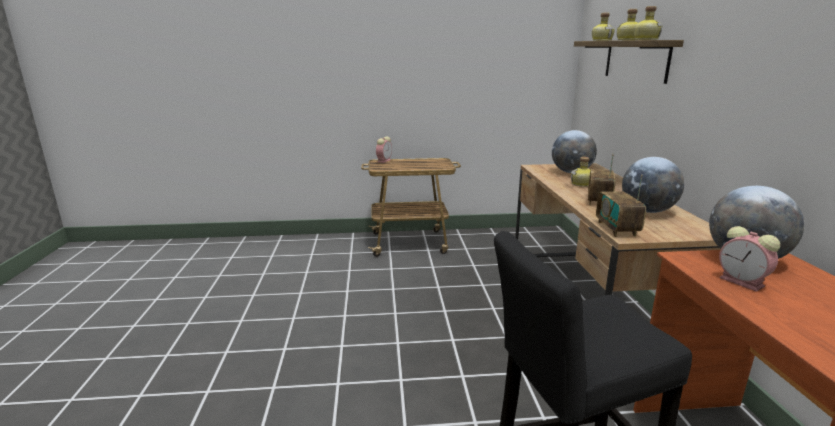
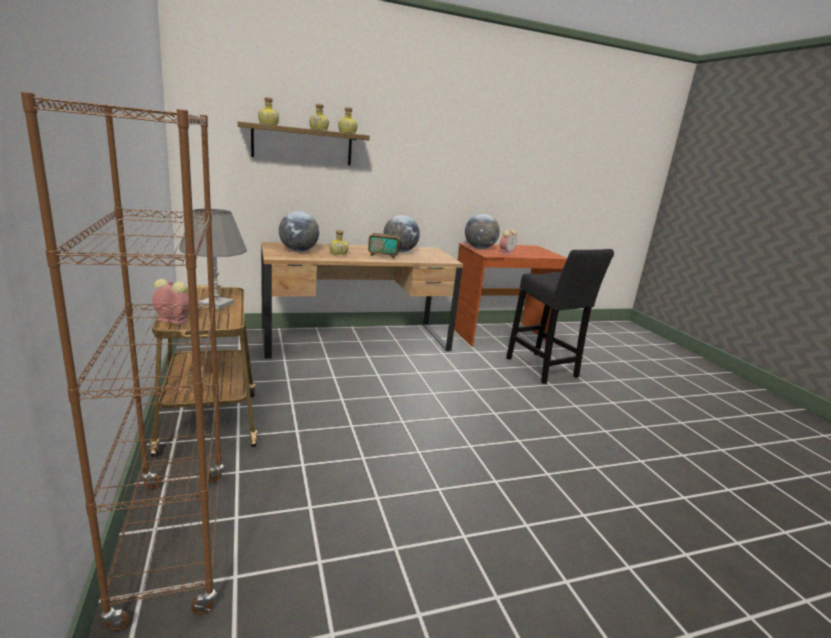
camera: 105 degrees left, 0 degrees up
(304, 243) = (174, 541): none -> brown bookcase
(417, 166) = (216, 304): none -> grey table lamp
(617, 229) = (439, 260): radio -> none

